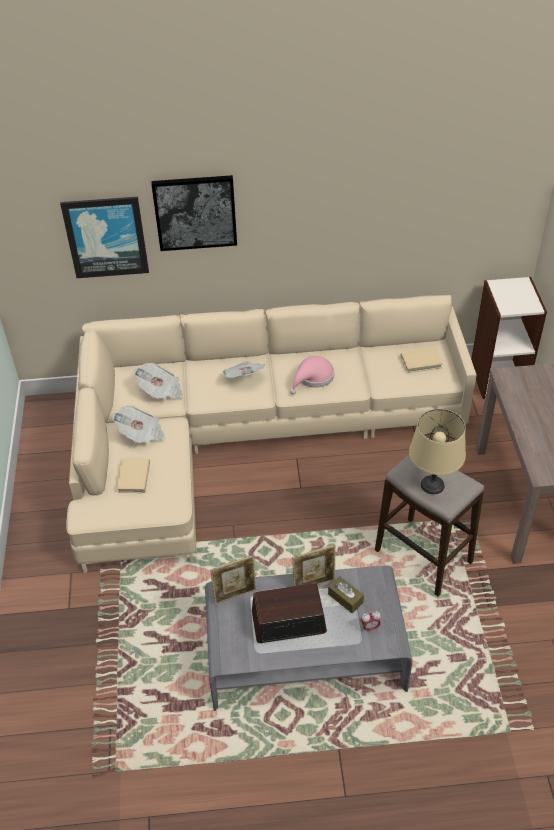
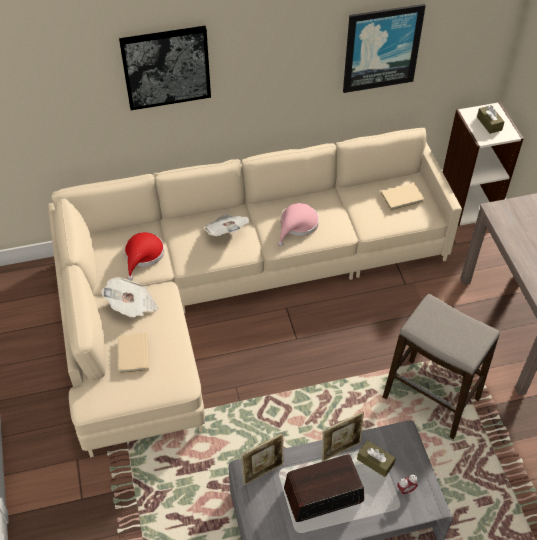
camera: 10 degrees left, 5 degrees up
(106, 237) = (71, 100): picture -> picture (381, 48)
(161, 391) = (143, 256): newspaper -> red hat
(433, 485) = (449, 336): beige table lamp -> none
(515, 295) = (489, 123): none -> brown tissue box

